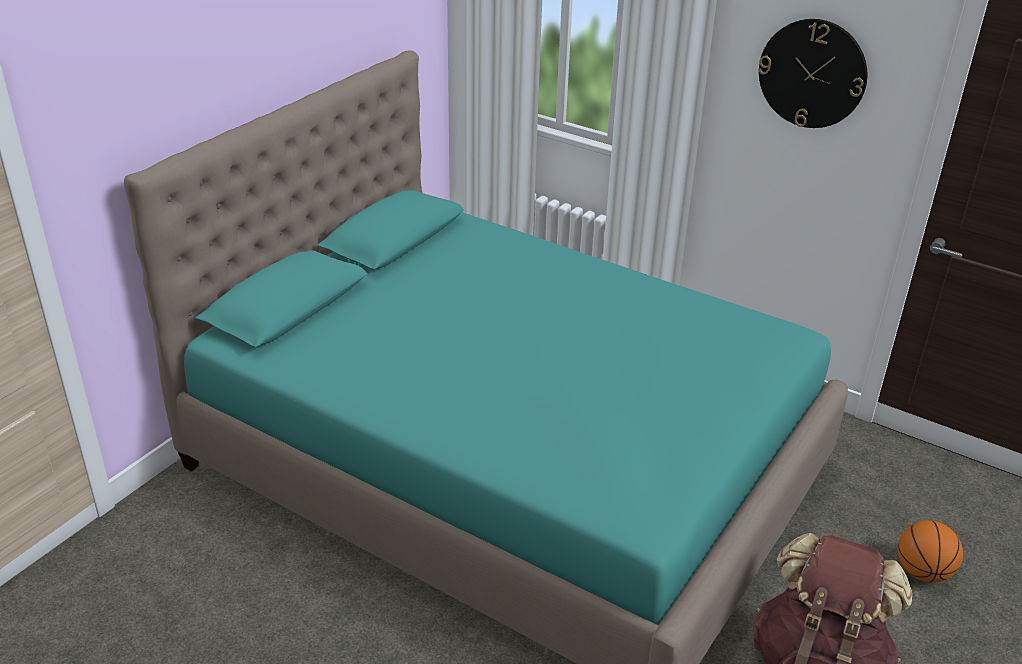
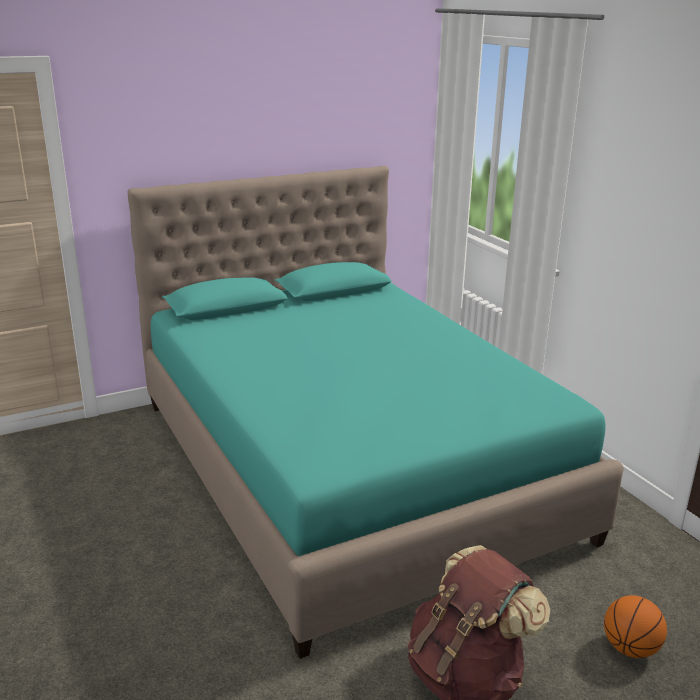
camera: 30 degrees right, 10 degrees down
(812, 73) = (645, 192): wall clock -> none

